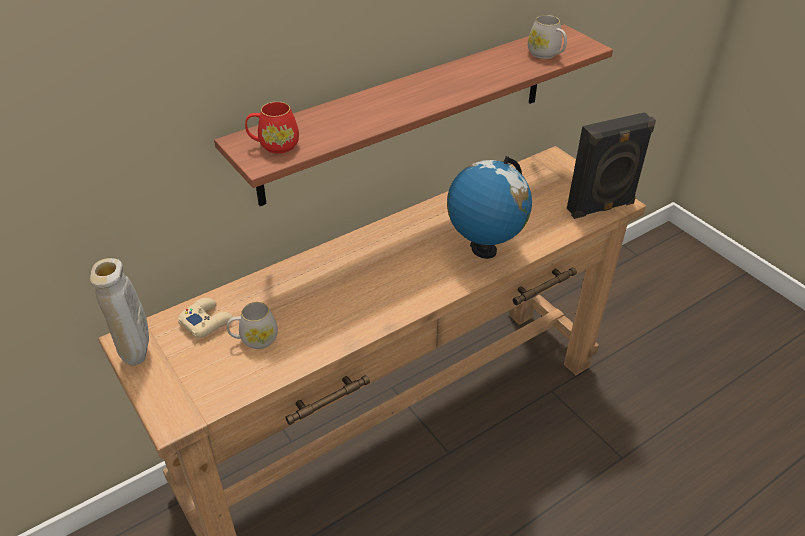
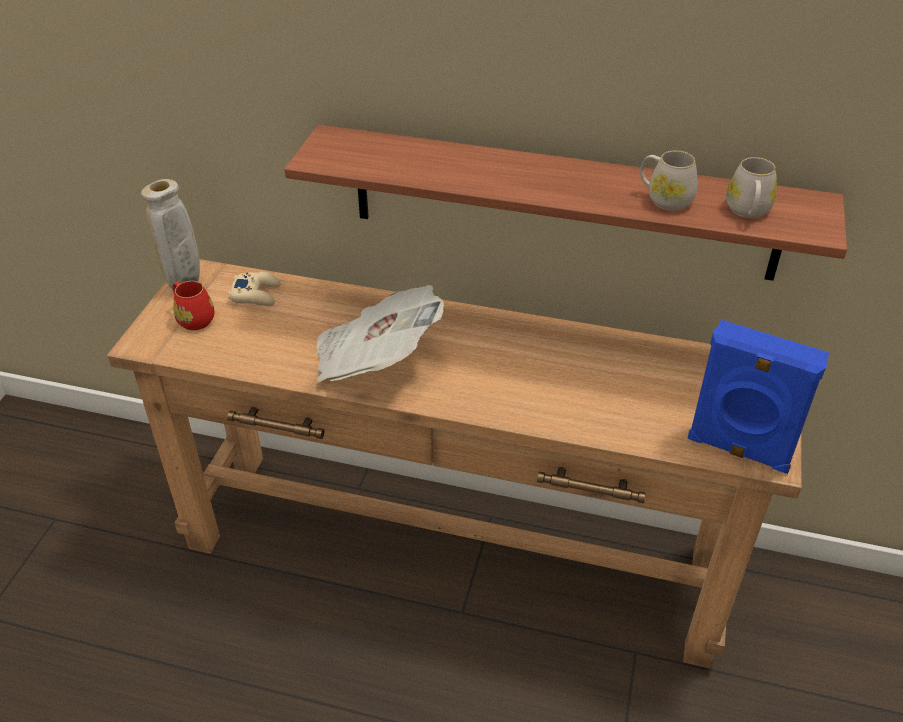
camera: 50 degrees right, 0 degrees up
(254, 339) = (263, 330): white mug -> white mug (664, 199)
(274, 145) = (345, 152): red mug -> red mug (193, 318)
(360, 301) = (375, 360): none -> newspaper
(483, 250) = (544, 398): globe -> none
(601, 208) = (738, 451): black speaker -> blue speaker

